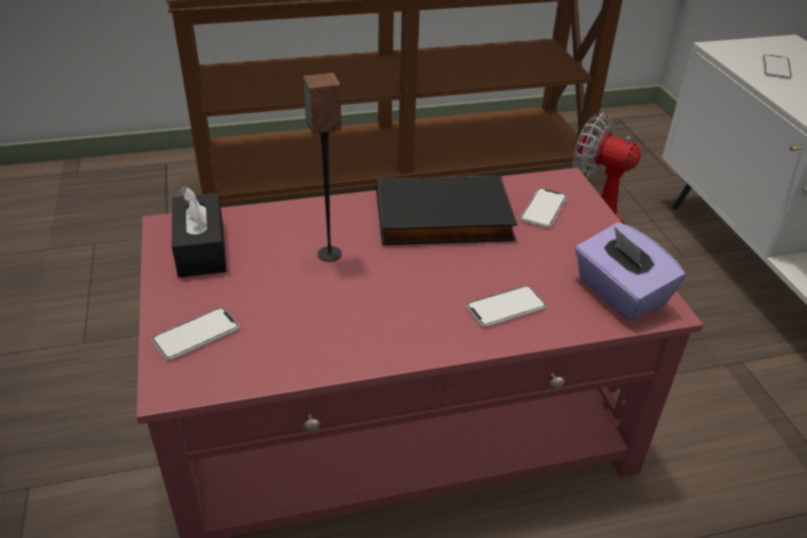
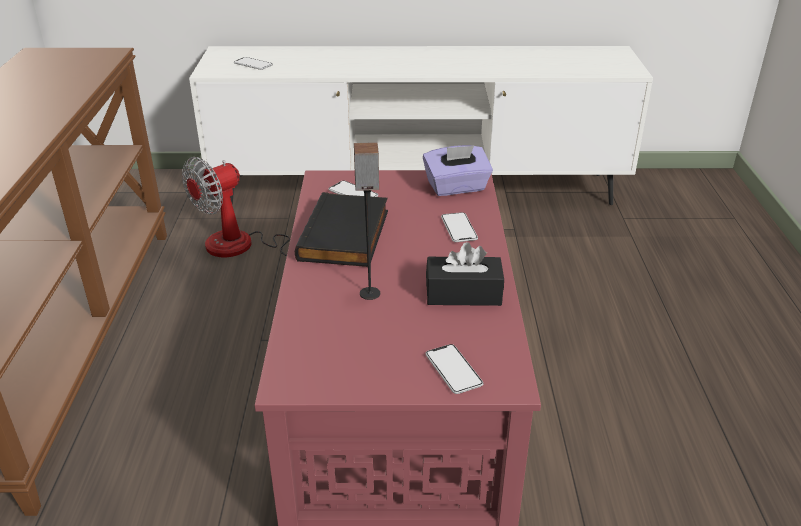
camera: 75 degrees left, 5 degrees down
(201, 249) = (332, 364): black tissue box -> black tissue box (463, 294)

